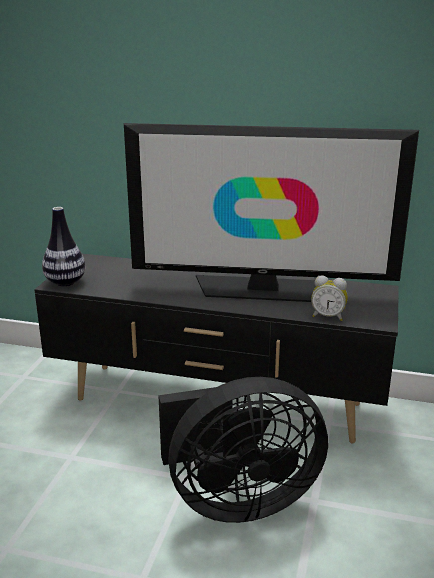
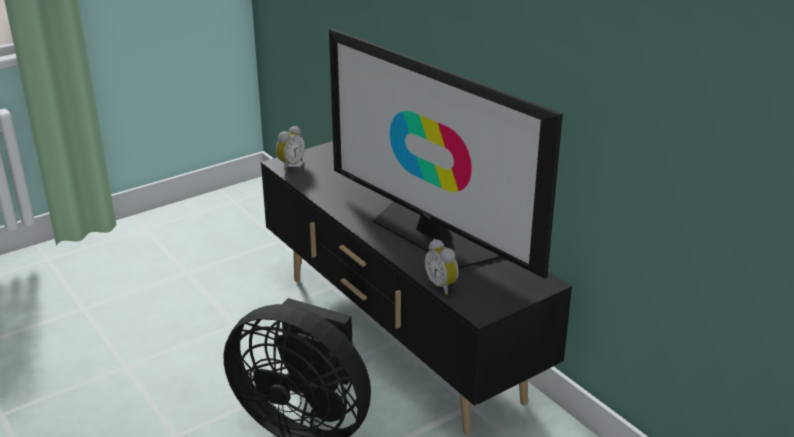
camera: 40 degrees right, 5 degrees up
(65, 282) = (290, 164): vase -> alarm clock

